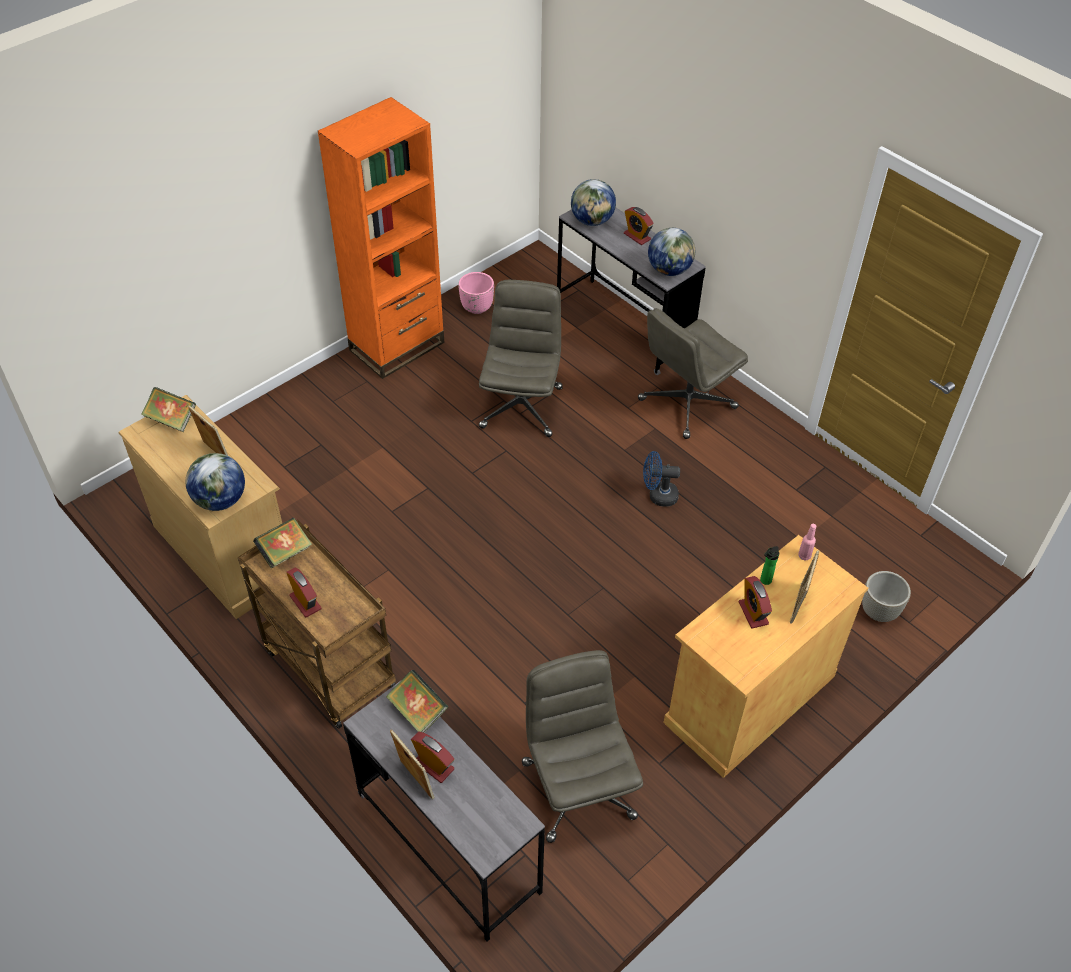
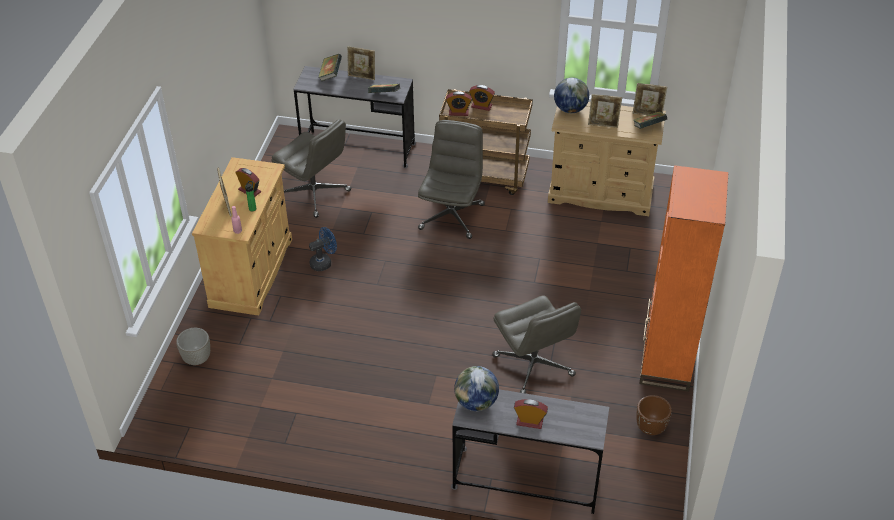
camera: 145 degrees right, 5 degrees down
(145, 438) = (647, 114): none -> picture frame
(285, 552) = (517, 118): book -> book (330, 75)
(434, 765) = (358, 84): alarm clock -> alarm clock (458, 112)
(477, 308) = (651, 428): pink planter -> brown planter
(592, 221) = (578, 417): globe -> none
(658, 496) = (387, 356): blue fan -> blue fan (324, 262)
(686, 404) = (420, 437): grey office chair -> grey office chair (451, 216)

